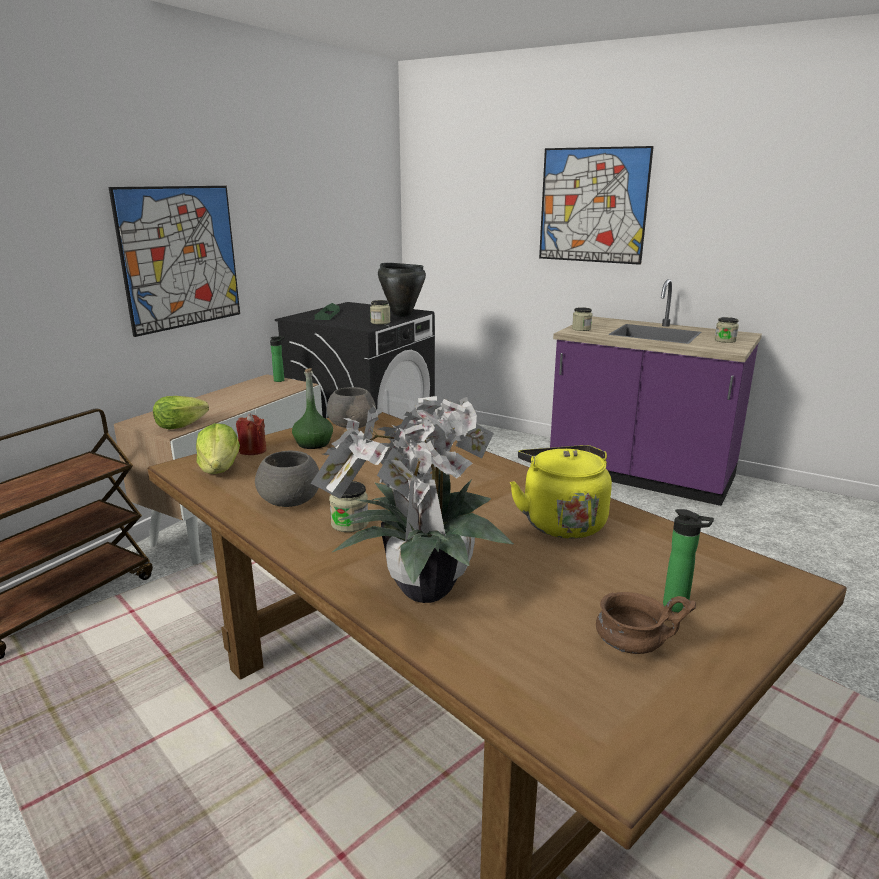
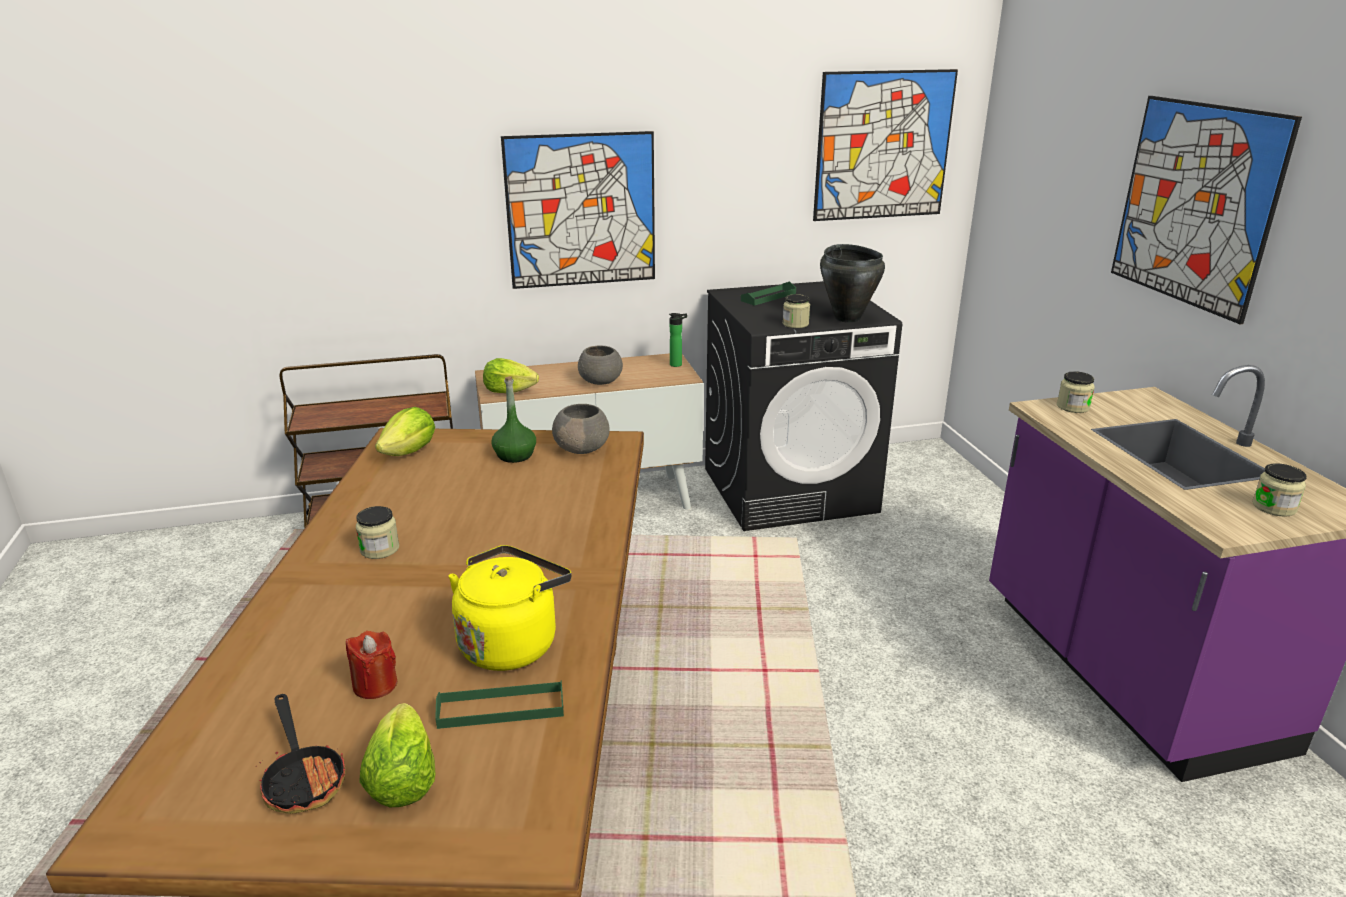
camera: 45 degrees right, 5 degrees up
(252, 450) = (463, 443): red candle -> red candle (375, 685)
(290, 501) = (389, 507): grey bowl -> grey bowl (600, 382)
(357, 200) = (883, 146): none -> picture
(419, 591) = (297, 634): potted plant -> none
(631, 645) = (303, 778): brown bowl -> frying pan
(635, 549) = (501, 709): none -> green tray
(679, 607) = (402, 780): bottle -> lettuce

